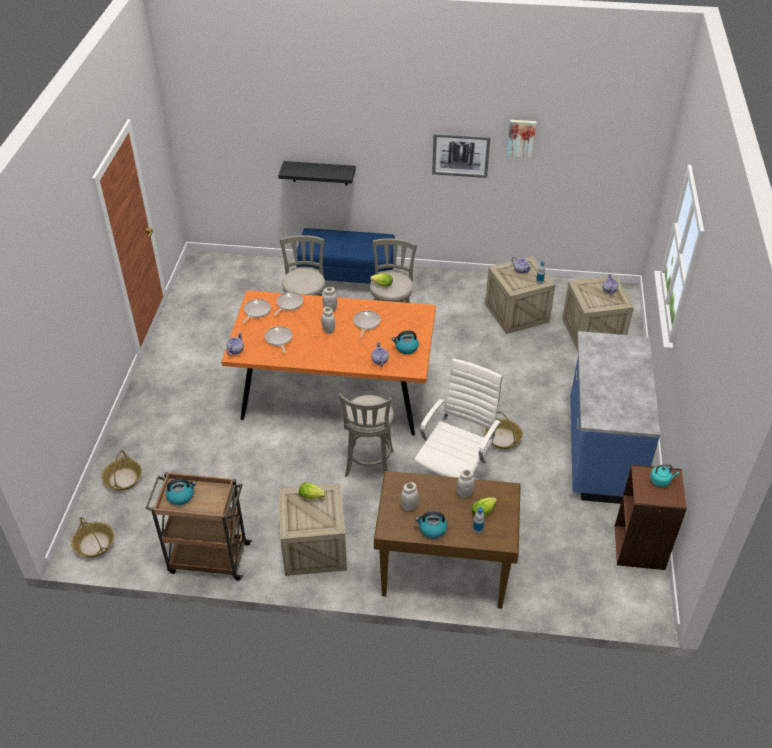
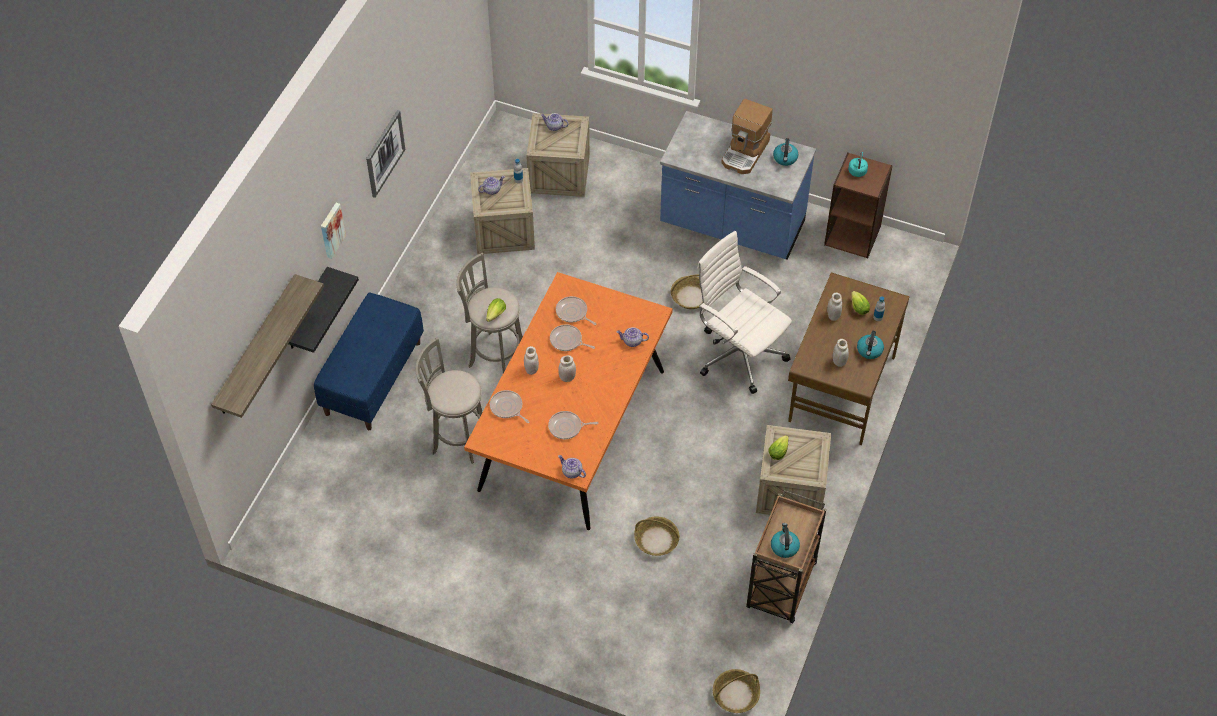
camera: 75 degrees left, 10 degrees up
(123, 479) = (647, 660): basket -> basket (657, 540)
(252, 135) = (256, 347): none -> shelf
(256, 311) = (509, 442): frying pan -> frying pan (573, 313)
(369, 466) = (695, 421): grey stool -> none
(406, 348) = (620, 314): kettle -> kettle (785, 158)
(521, 137) = (413, 84): picture -> picture (331, 230)
(622, 384) = (745, 153): none -> coffee machine

